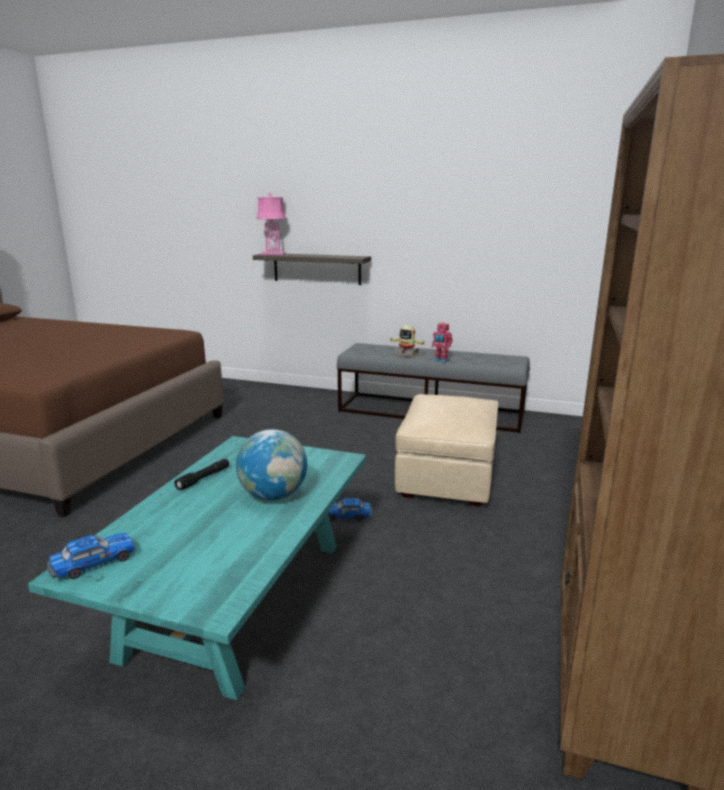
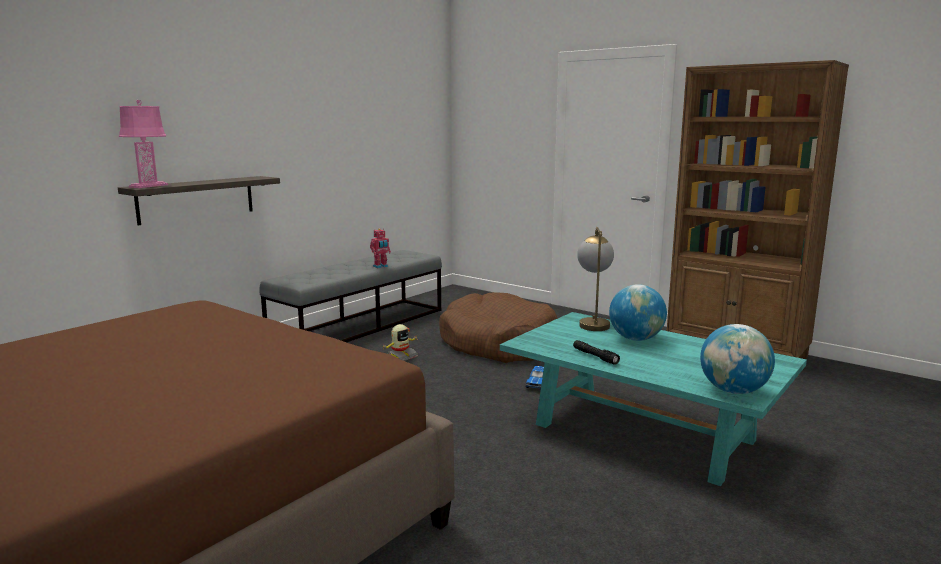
camera: 70 degrees left, 5 degrees down
(93, 563) = (733, 391): toy car -> globe
(325, 468) = (592, 323): none -> table lamp
(406, 354) = (342, 271): toy robot -> toy robot (401, 357)
(447, 477) = (498, 343): beige ottoman -> brown dog bed

